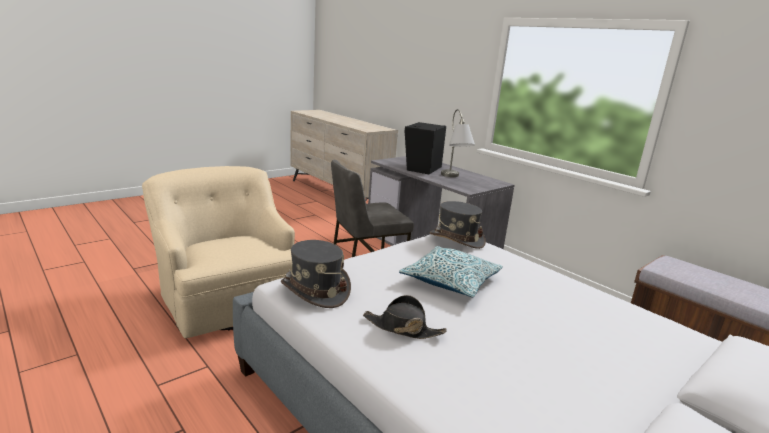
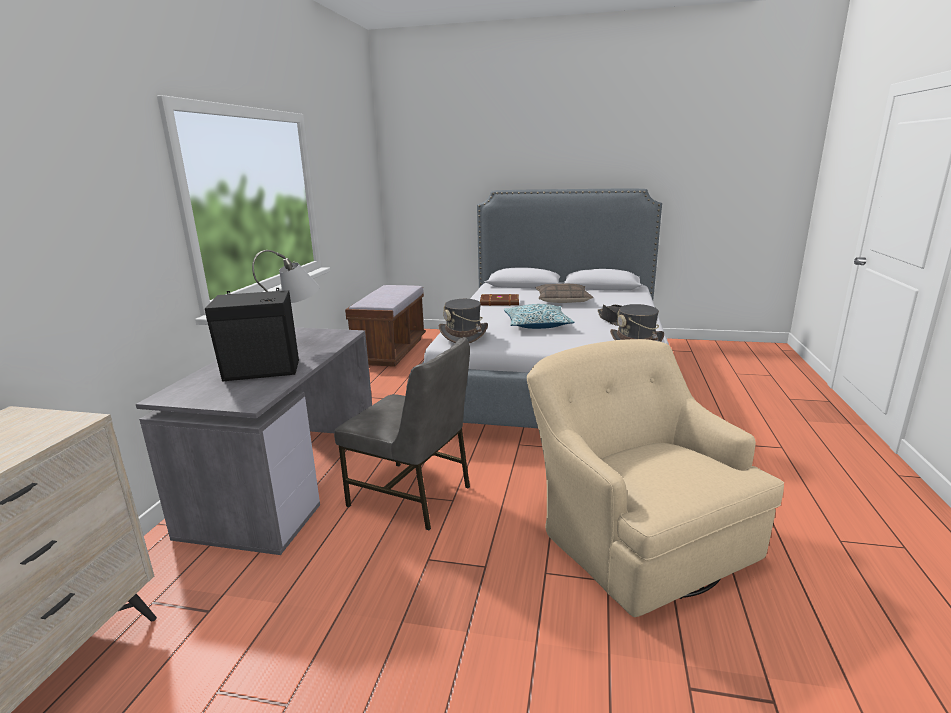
camera: 125 degrees left, 0 degrees up
(227, 297) = (635, 535): beige armchair -> beige armchair turned 135 degrees clockwise
(567, 363) = (562, 300): none -> pillow
(586, 307) = (499, 302): none -> brown book

